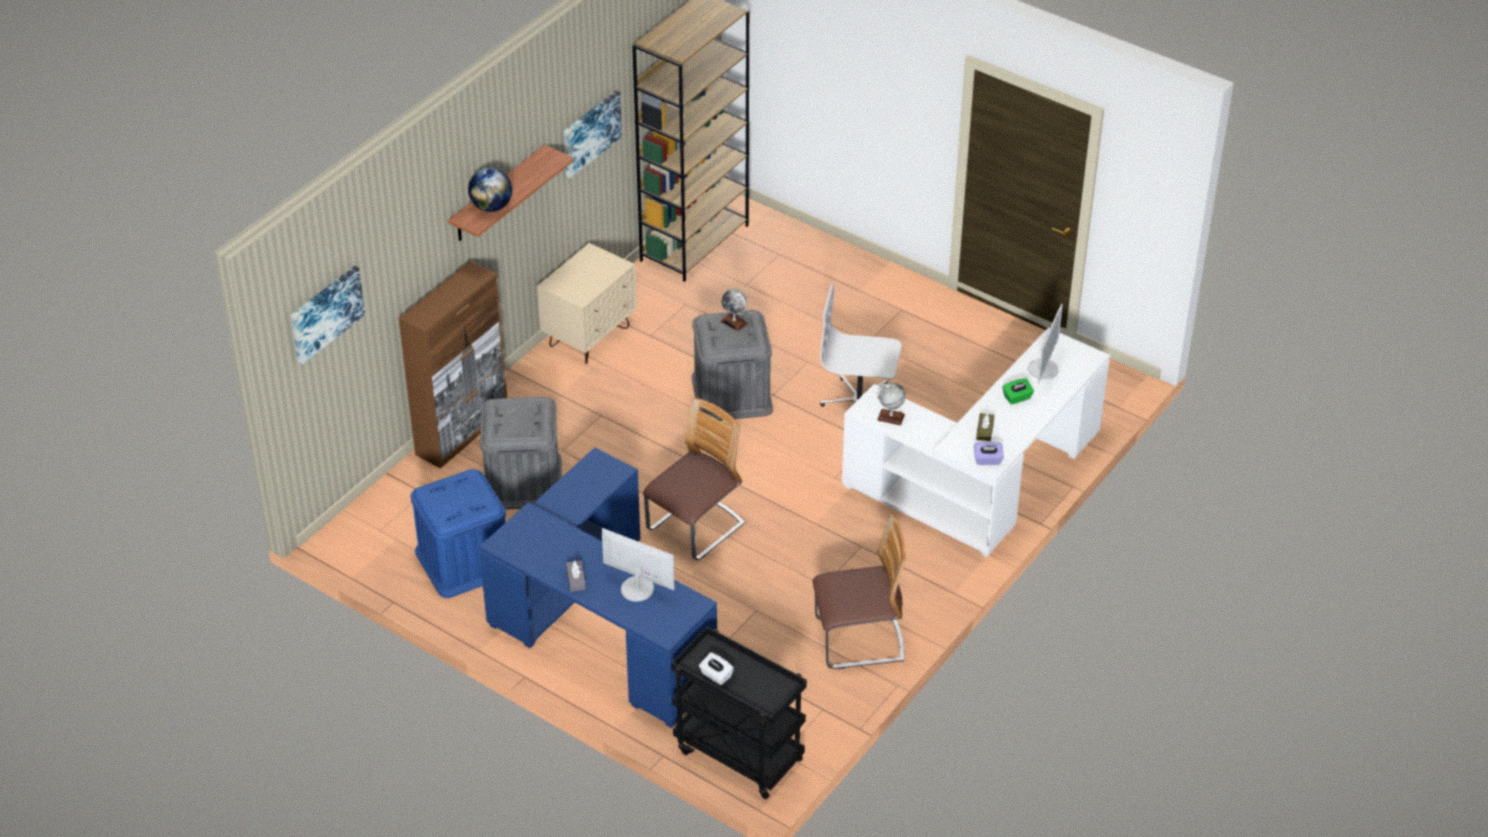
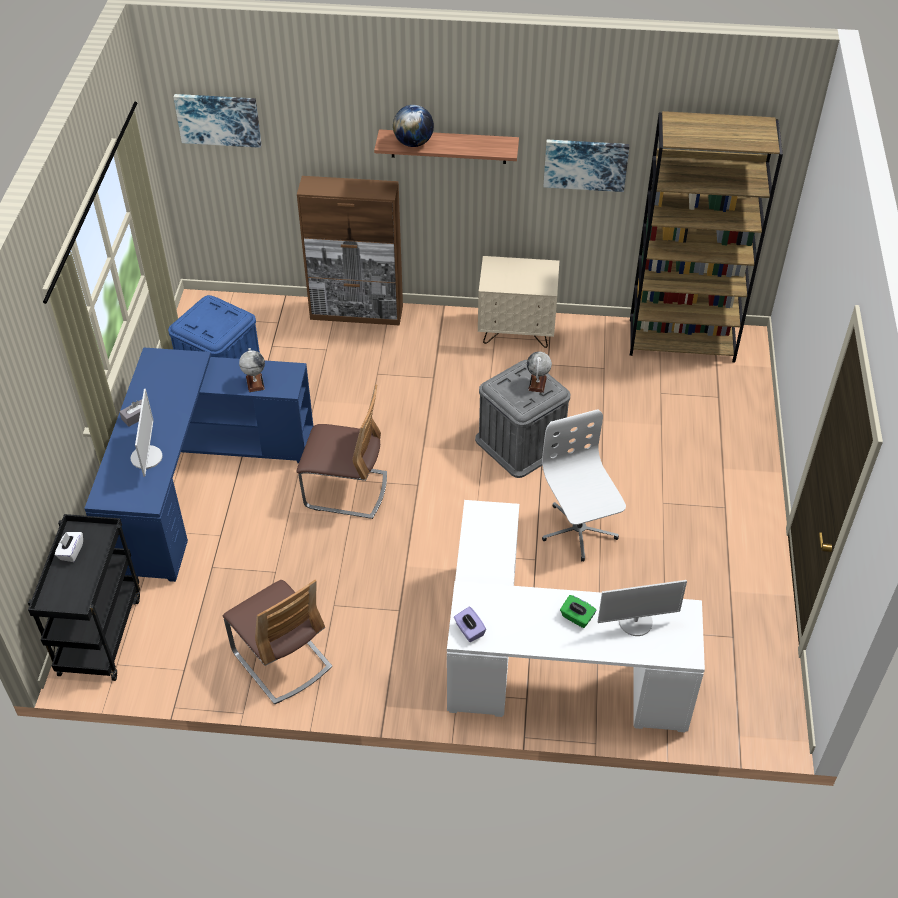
camera: 60 degrees right, 5 degrees up
(523, 481) = (328, 368): grey storage box -> none
(890, 417) = (482, 534): globe -> globe (255, 383)
(984, 431) = (509, 611): brown tissue box -> none

